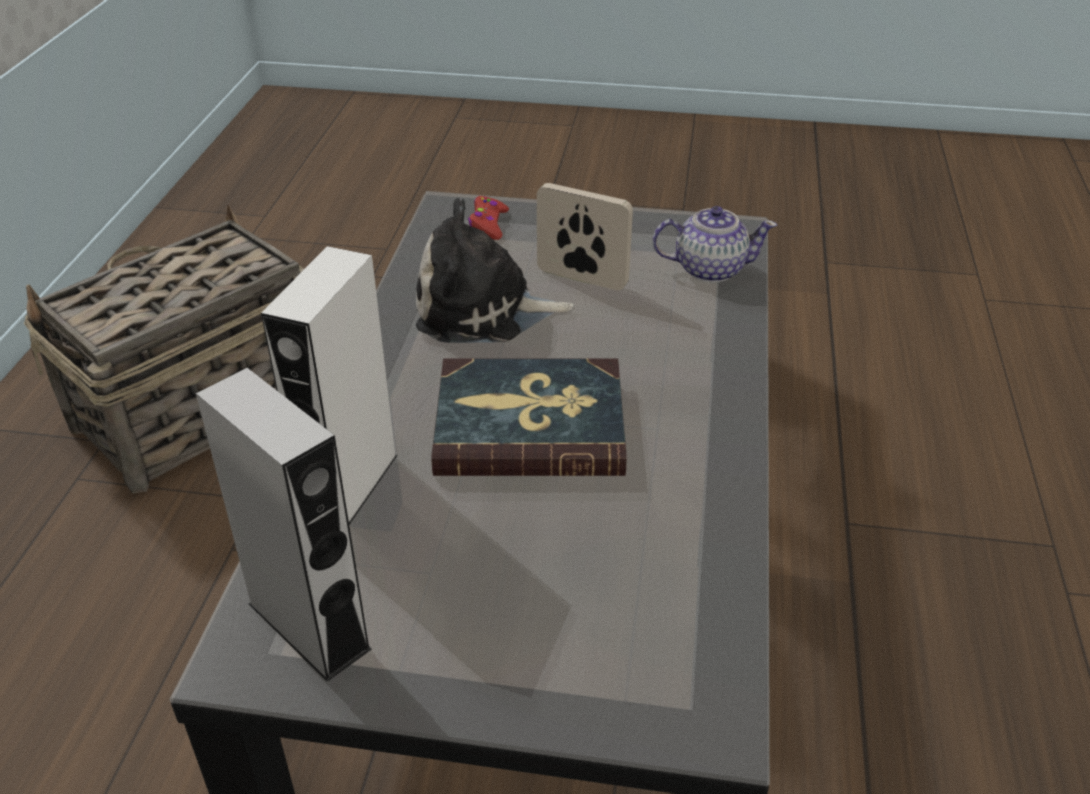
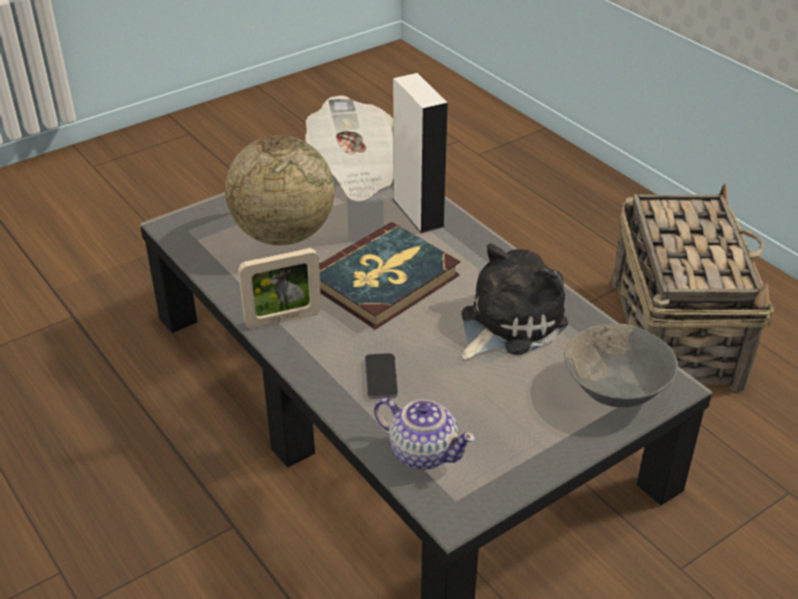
camera: 135 degrees right, 0 degrees up
(309, 626) = (355, 172): grey speaker -> newspaper
(488, 224) = (617, 388): red game controller -> grey bowl
(564, 576) = (283, 234): none -> globe
(582, 278) = (490, 384): picture frame -> picture frame (283, 319)
(671, 335) = (381, 378): none -> phone
(709, 269) = (423, 452): teapot -> teapot turned 105 degrees counterclockwise

